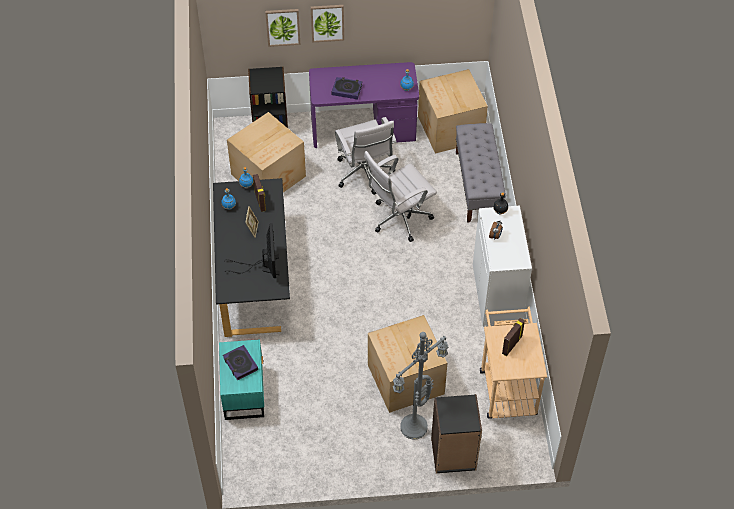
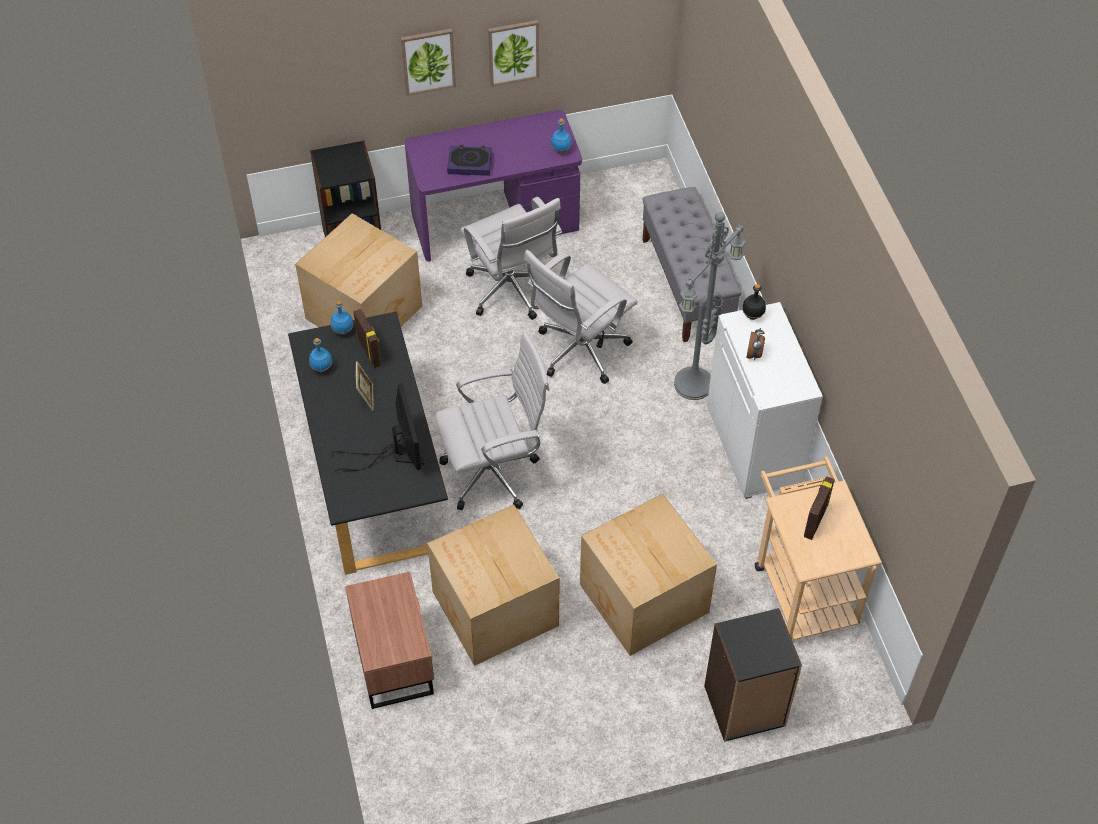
camera: 10 degrees left, 0 degrees up
(240, 364) = (387, 616): book -> none
(244, 391) = (394, 657): turquoise nightstand -> brown nightstand
(283, 27) = (359, 76): picture -> picture (513, 52)
(329, 288) = (495, 473): none -> white office chair
(414, 429) = (674, 676): grey floor lamp -> grey floor lamp (694, 386)
(450, 129) = (626, 206): cardboard box -> cardboard box (494, 610)

